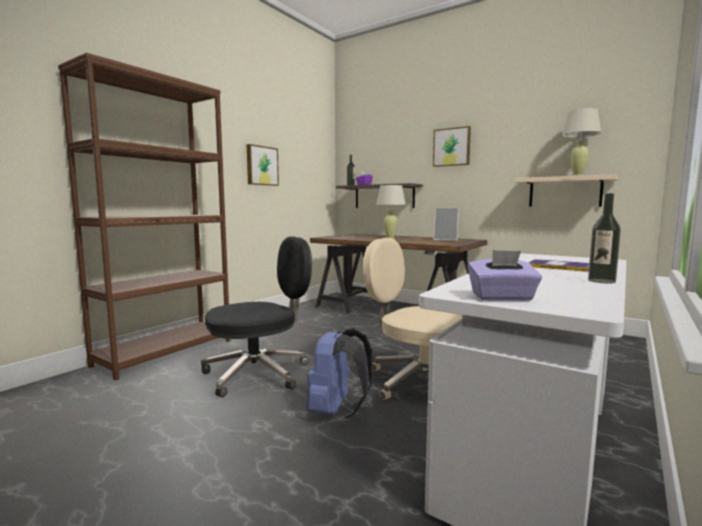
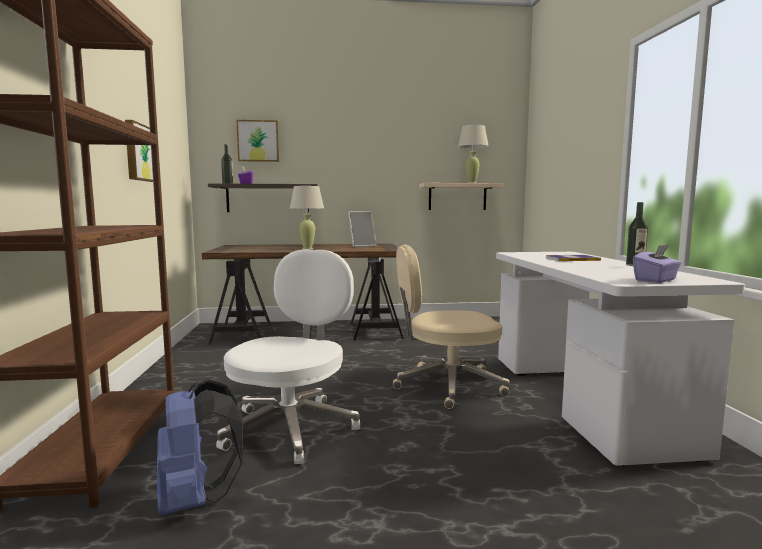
camera: 40 degrees left, 0 degrees up
(259, 373) = (292, 427): black office chair -> white office chair
(337, 411) = (434, 431): blue backpack -> blue backpack (195, 500)
(452, 147) = (350, 147): picture -> picture (258, 141)

